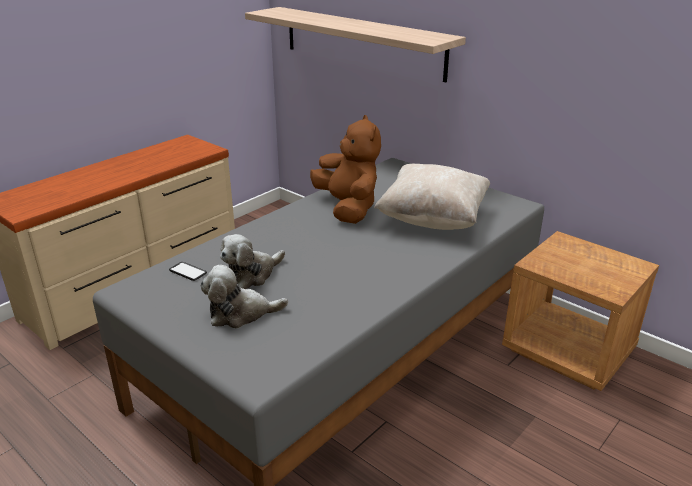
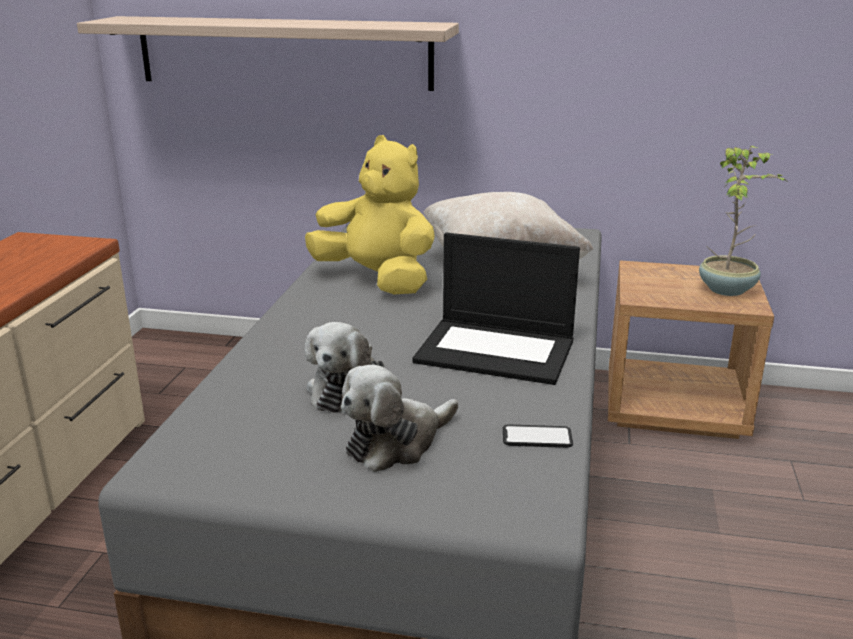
camera: 30 degrees left, 5 degrees down
(188, 272) = (238, 414): phone -> phone (537, 437)
(348, 208) = (377, 280): brown plush toy -> yellow plush toy
(360, 275) = (497, 350): none -> laptop
(612, 275) = (728, 289): none -> potted plant

